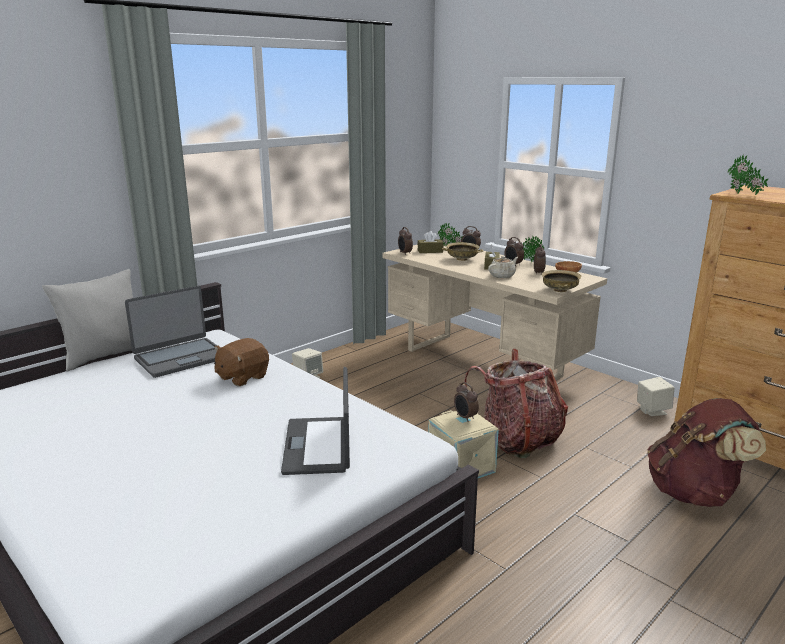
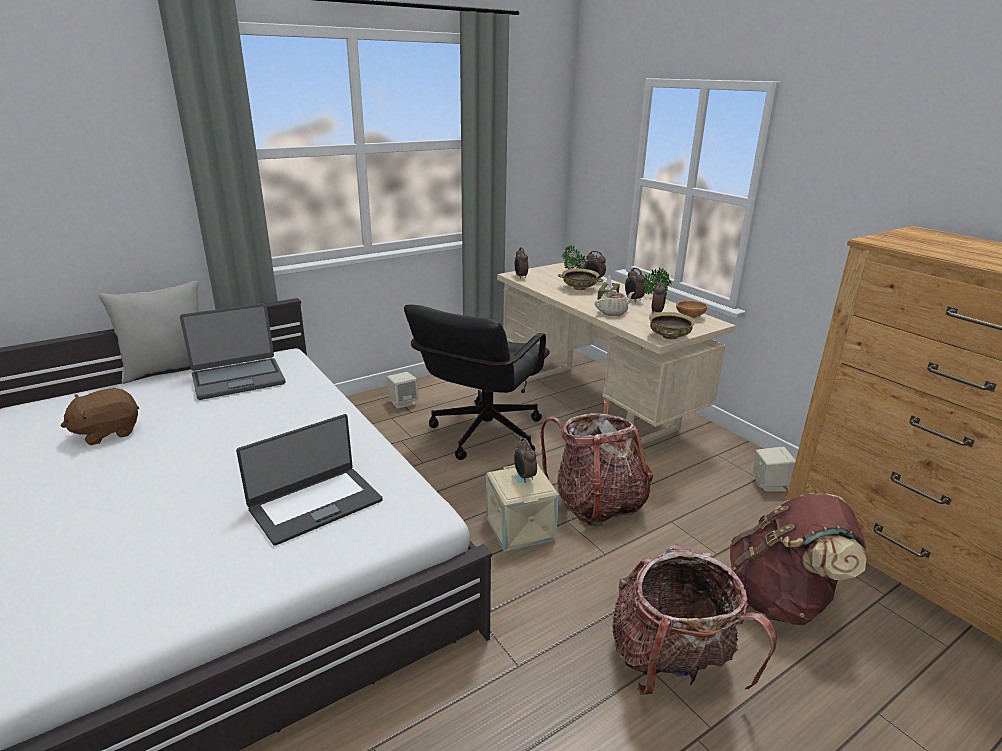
camera: 10 degrees right, 5 degrees up
(242, 377) = (285, 408): brown plush toy -> brown plush toy (107, 432)
(319, 445) = (315, 504): laptop -> laptop turned 135 degrees counterclockwise
(394, 399) = (481, 437): none -> black office chair
(430, 251) = (550, 276): brown tissue box -> none
(629, 550) = (672, 664): none -> backpack
(743, 195) = (892, 242): potted plant -> none

